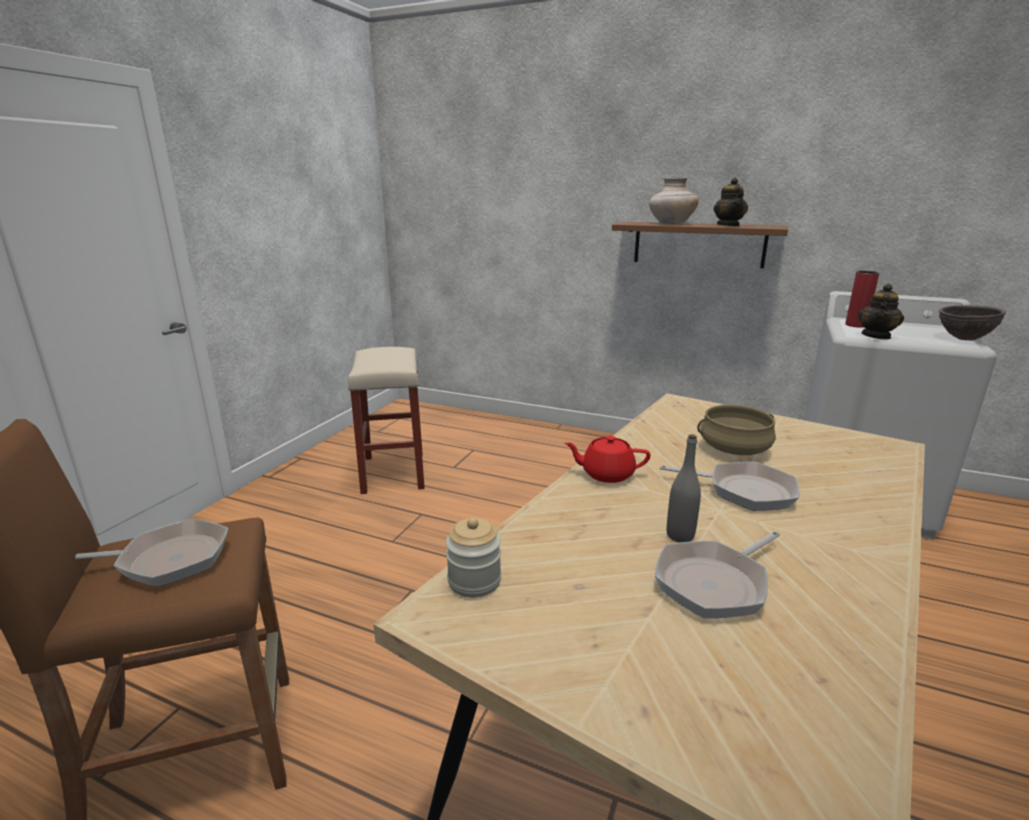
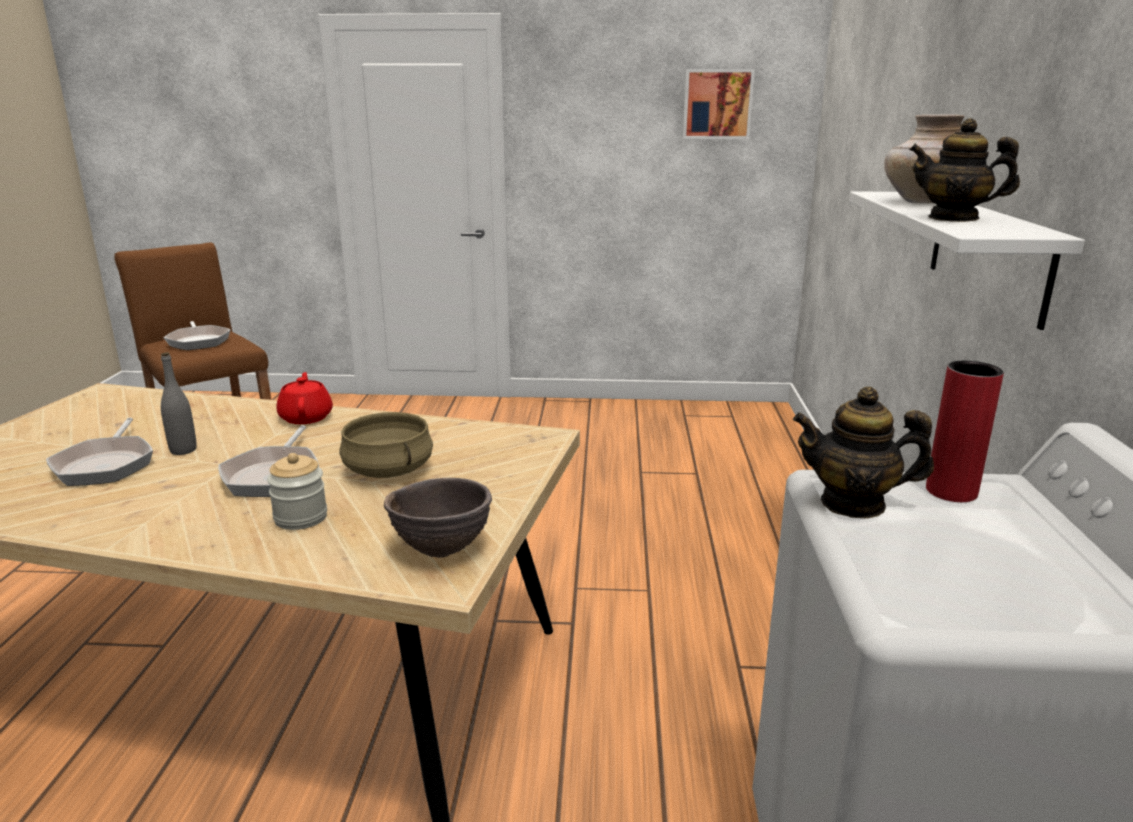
camera: 70 degrees right, 0 degrees up
(332, 178) = (717, 104): none -> picture
(394, 473) = (598, 446): beige stool -> none
(474, 581) = (134, 396): jar -> jar (301, 518)
(698, 244) = (987, 253): brown shelf -> white shelf
(715, 583) = (106, 464): frying pan -> frying pan turned 135 degrees counterclockwise
(728, 225) = (953, 218): teapot -> teapot turned 45 degrees clockwise
(963, 339) = (974, 614): brown bowl -> brown bowl (442, 550)

